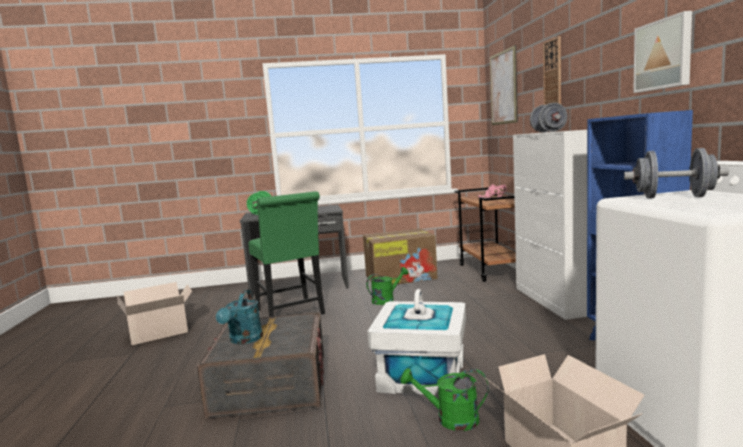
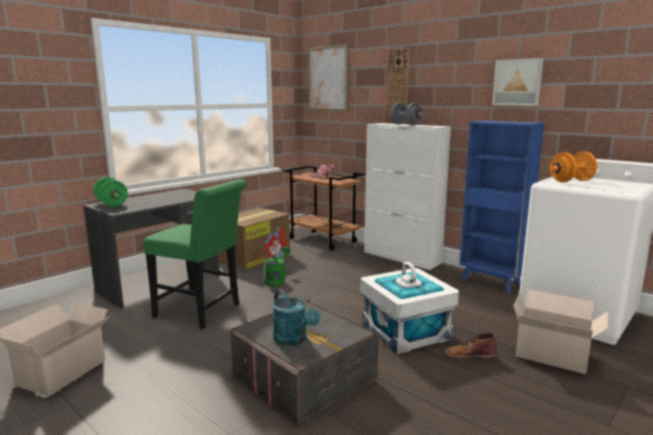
camera: 40 degrees left, 5 degrees up
(450, 419) = (469, 355): green watering can -> brown boot
(673, 197) = (571, 181): grey dumbbell -> orange dumbbell

